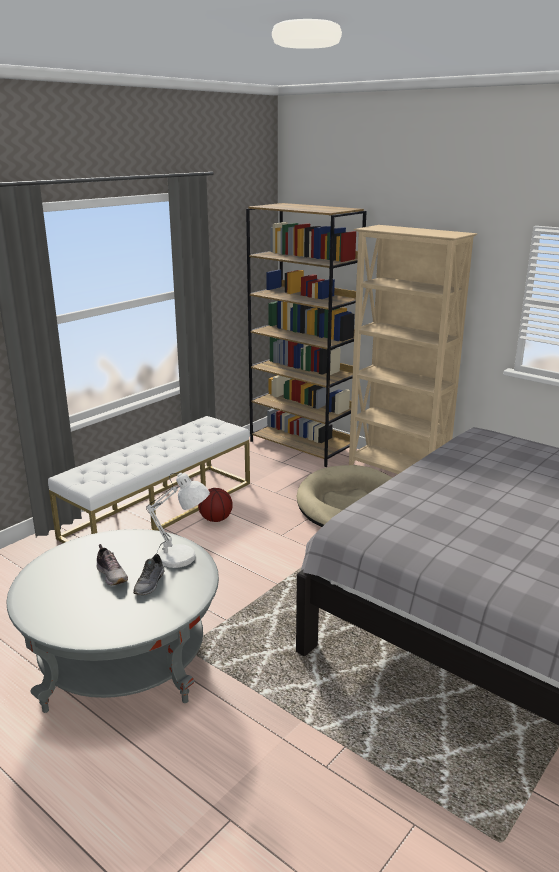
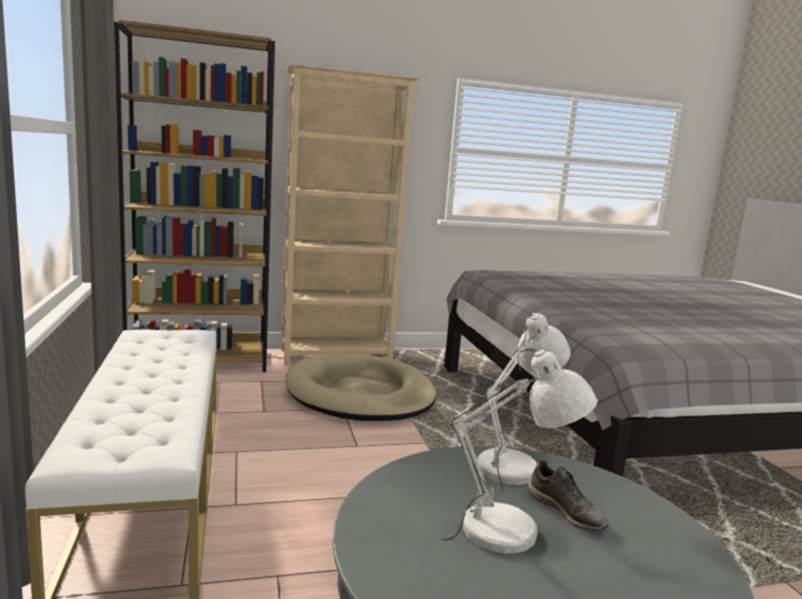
camera: 55 degrees left, 10 degrees down
(112, 575) = (510, 533): shoe -> white table lamp
(216, 519) = (254, 464): basketball -> none

